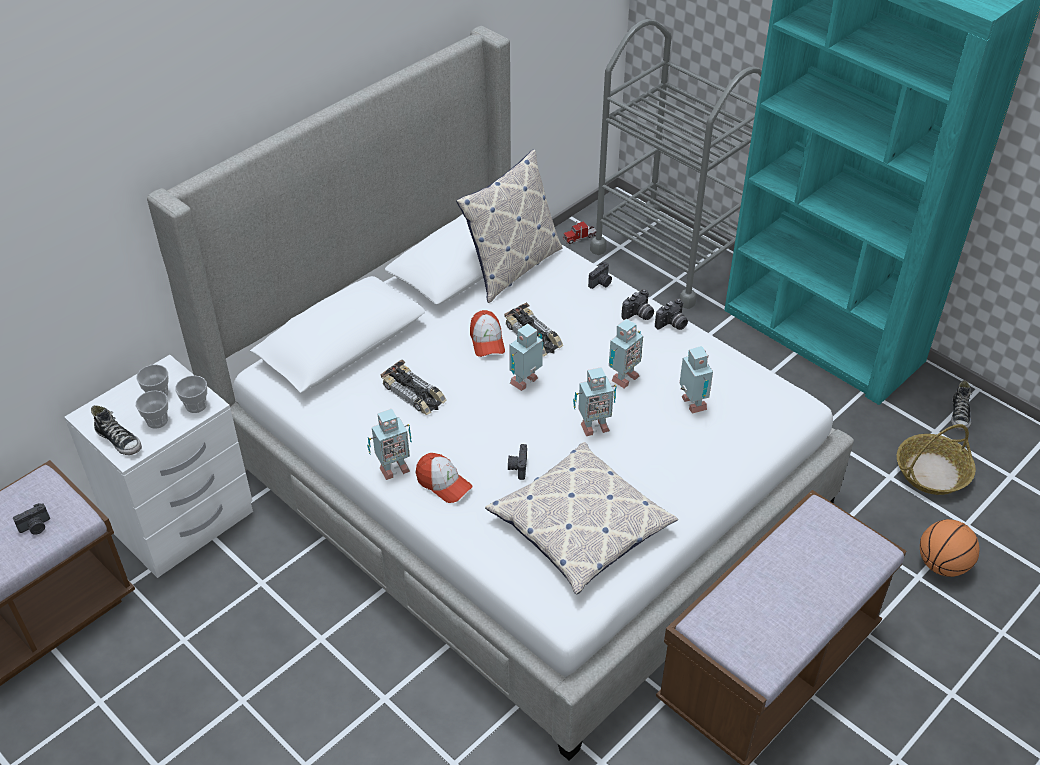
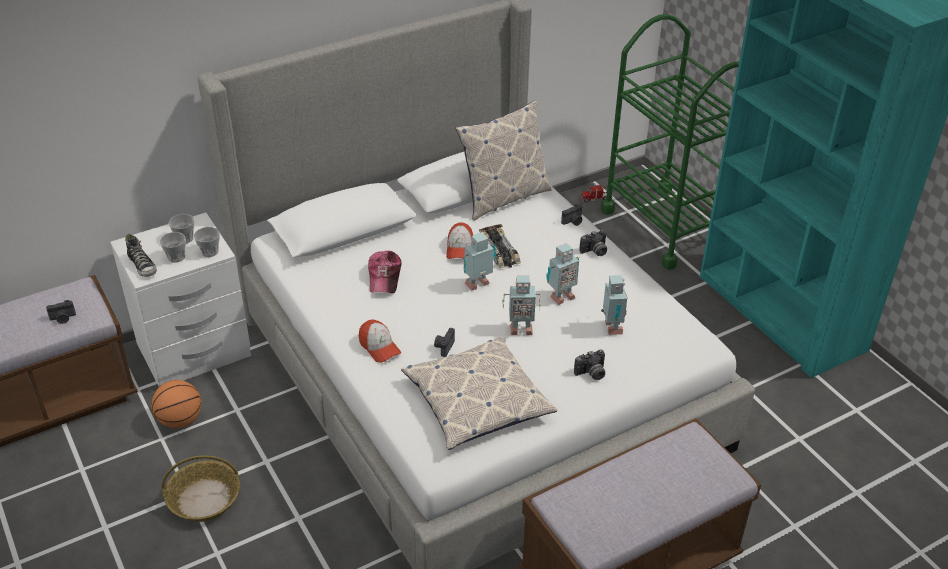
camera: 15 degrees right, 5 degrees down
(393, 468) = (344, 328): toy robot -> none
(414, 394) = (384, 277): toy car -> cap
(668, 257) = (667, 226): grey cart -> green cart
(672, 325) = (620, 264): camera -> camera (591, 374)
(932, 472) = (840, 442): basket -> basket (204, 498)
(942, 565) = (821, 521): basketball -> basketball (180, 420)
(959, 415) = (884, 401): shoe -> none

